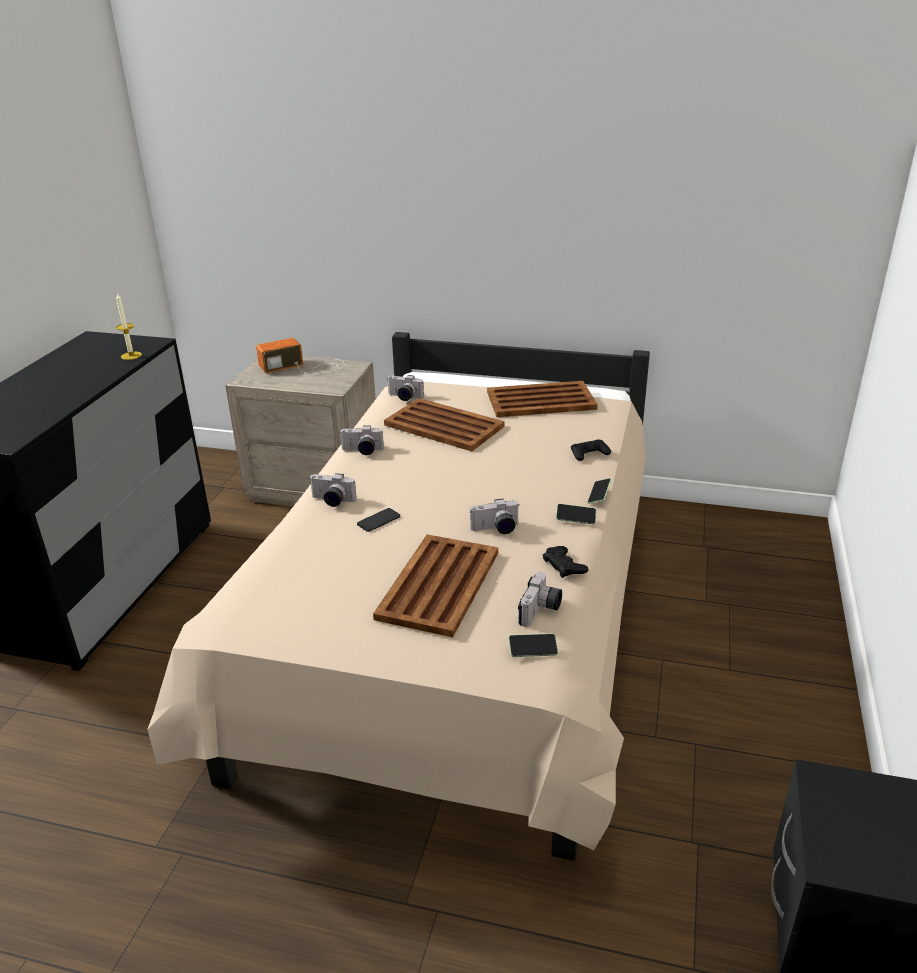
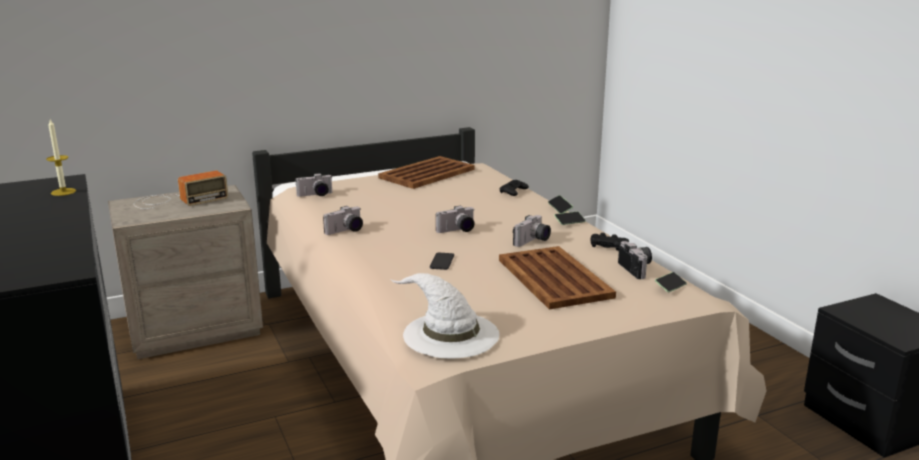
camera: 40 degrees left, 10 degrees down
(257, 606) = (449, 334): none -> white hat
(306, 368) = (177, 200): radio -> radio turned 150 degrees counterclockwise
(332, 501) = (382, 263): camera -> camera (457, 231)
(443, 425) = (382, 202): brown tray -> none

